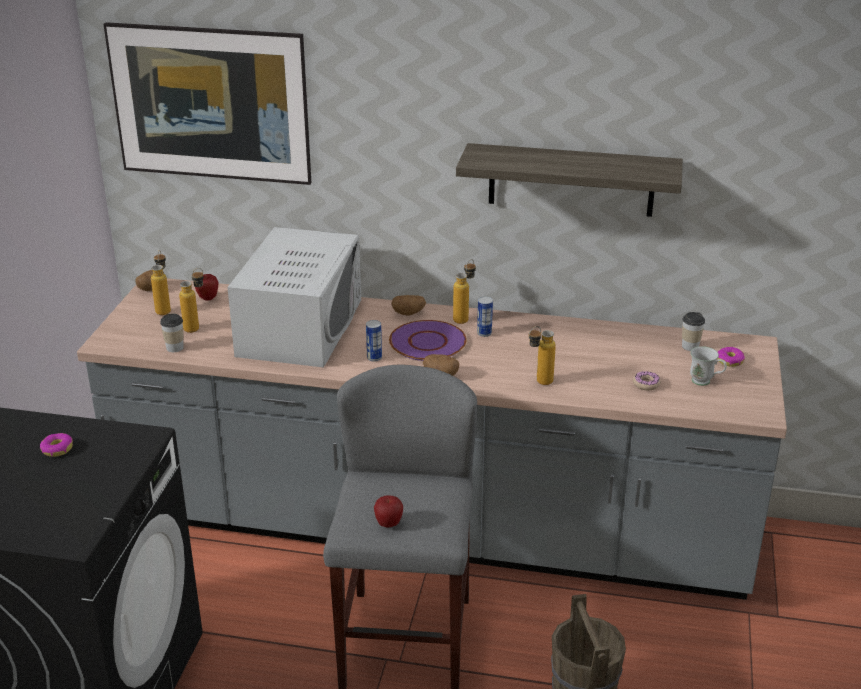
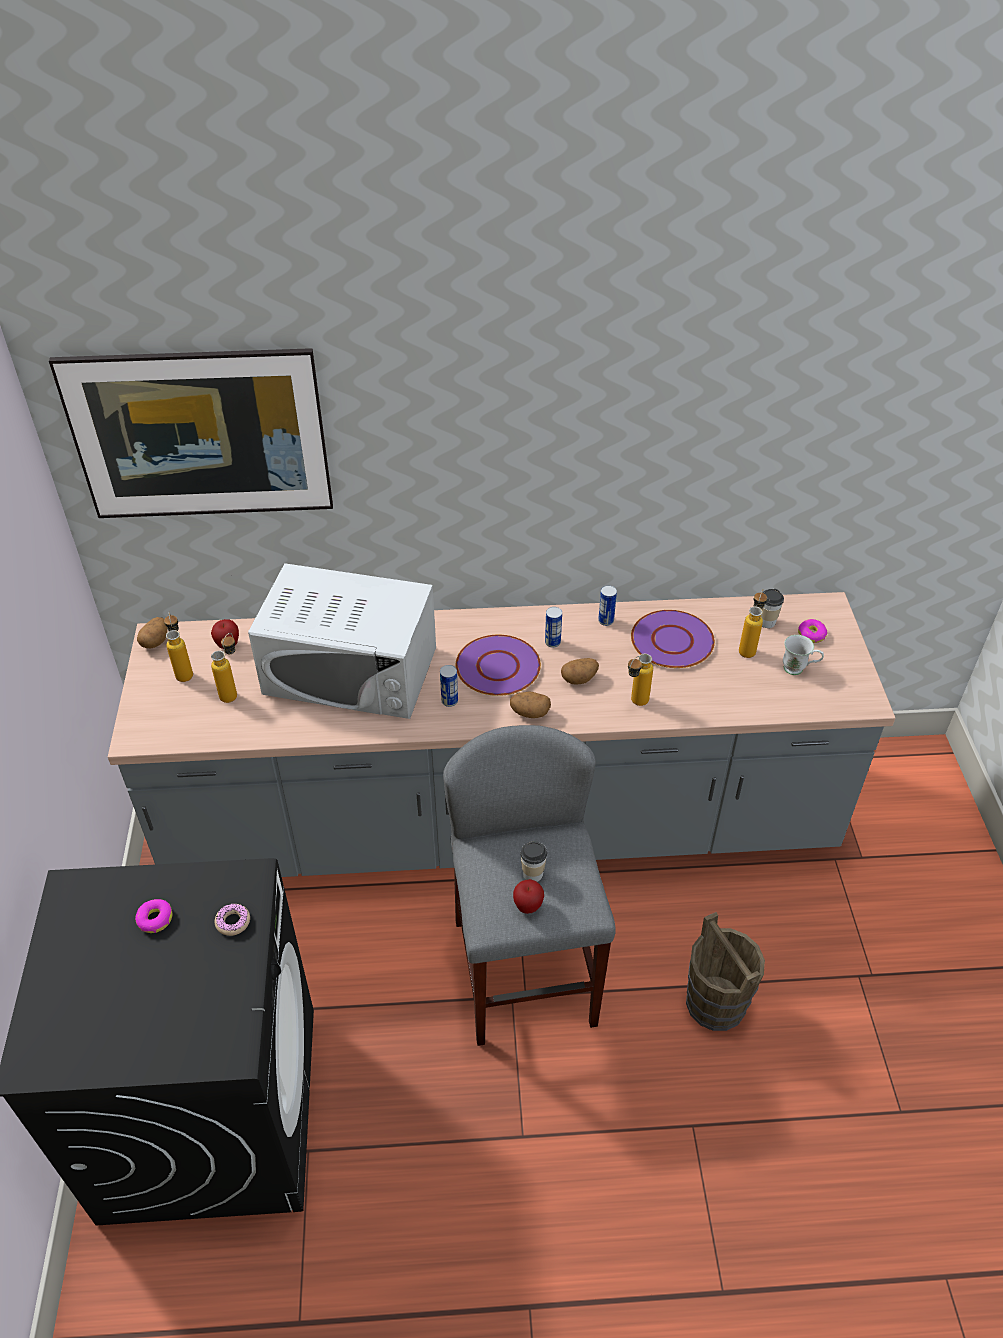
camera: 15 degrees left, 15 degrees up
(175, 348) = (221, 729): cup -> cup (533, 874)
(300, 327) = (351, 670): white microwave -> white microwave turned 105 degrees clockwise
(408, 313) = (461, 627): potato -> potato (579, 679)
(464, 318) = (523, 623): bottle -> bottle (748, 648)
(539, 326) = (606, 621): none -> can
(571, 180) = (634, 470): shelf -> none
(594, 347) = (672, 640): none -> purple plate
(646, 384) = (742, 684): donut -> donut (233, 922)

